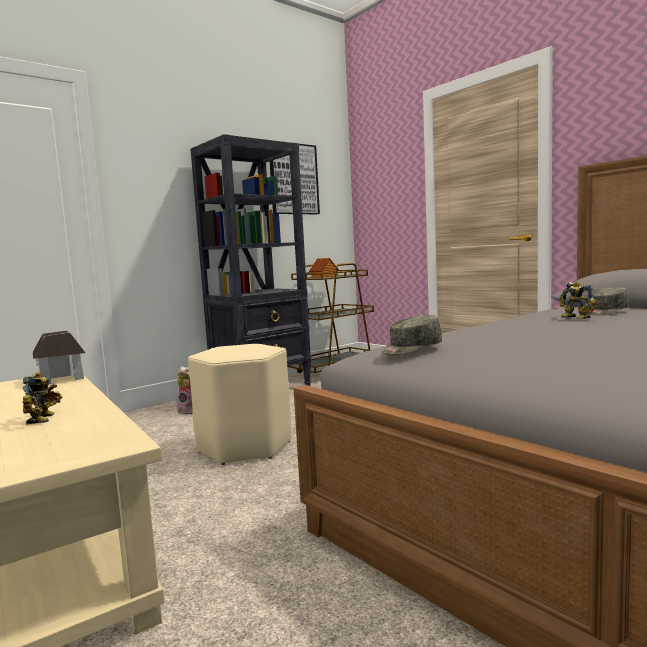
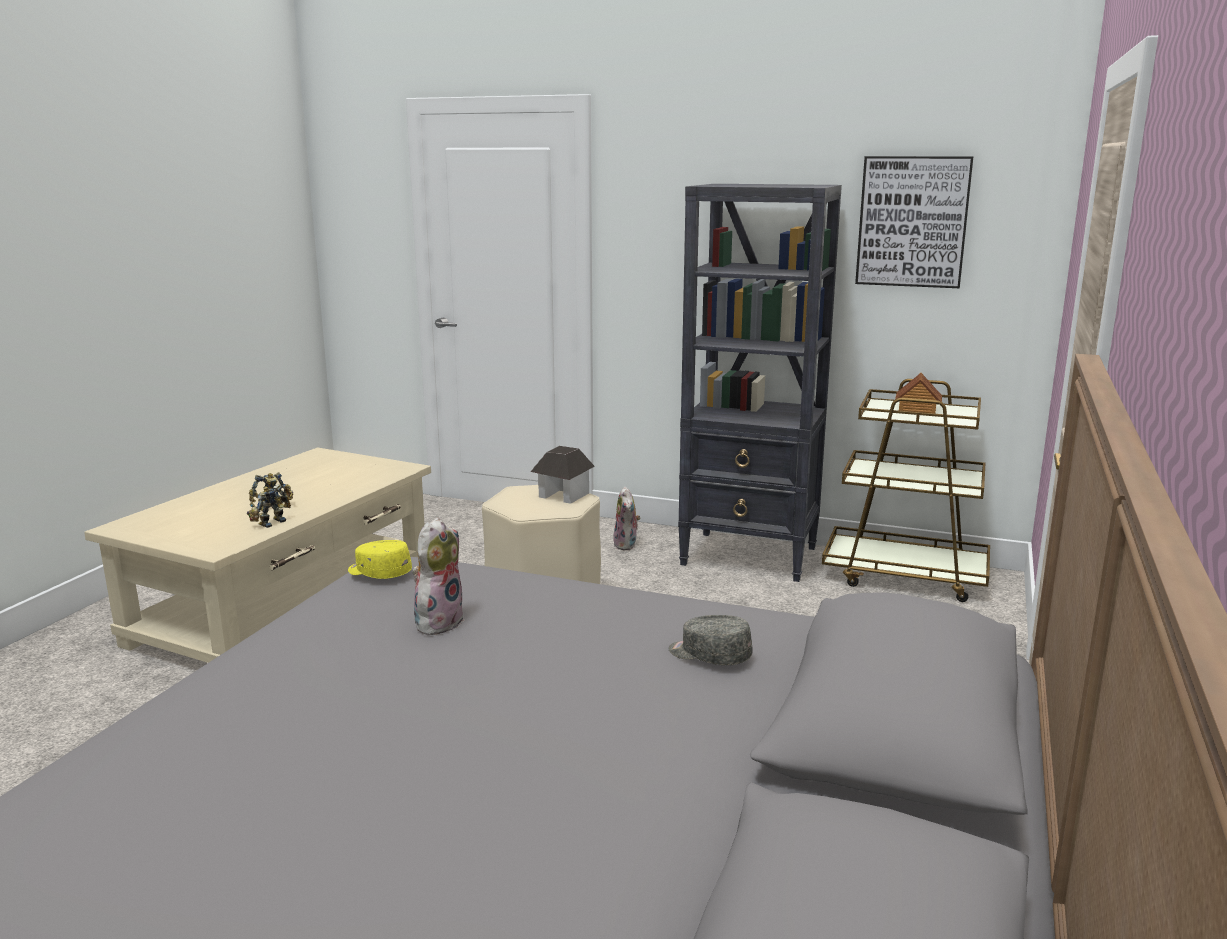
camera: 60 degrees right, 10 degrees up
(61, 378) = (393, 471): toy house -> toy house (563, 495)
(411, 349) = (378, 573): grey cap -> yellow cap
(533, 339) = (438, 621): none -> plush toy
(575, 318) = (632, 636): toy robot -> toy robot (270, 522)

